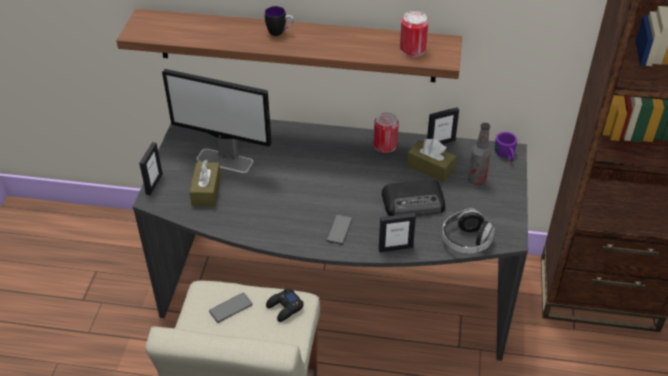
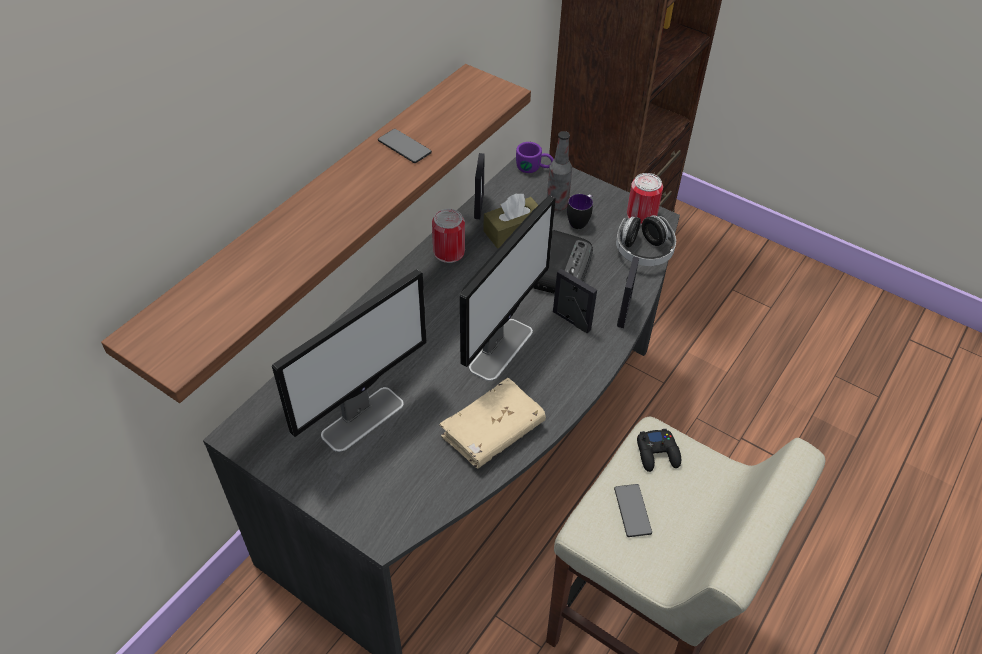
camera: 65 degrees left, 5 degrees up
(154, 184) = (352, 521): picture frame -> picture frame (571, 321)
(206, 191) = (410, 461): brown tissue box -> none
(248, 217) = (493, 431): none -> beige book
(280, 32) = (326, 202): mug -> mug (580, 221)
(318, 198) = (501, 348): none -> monitor
(339, 230) = (567, 349): phone -> phone (404, 147)
(412, 49) = (462, 107): can -> can (641, 215)

